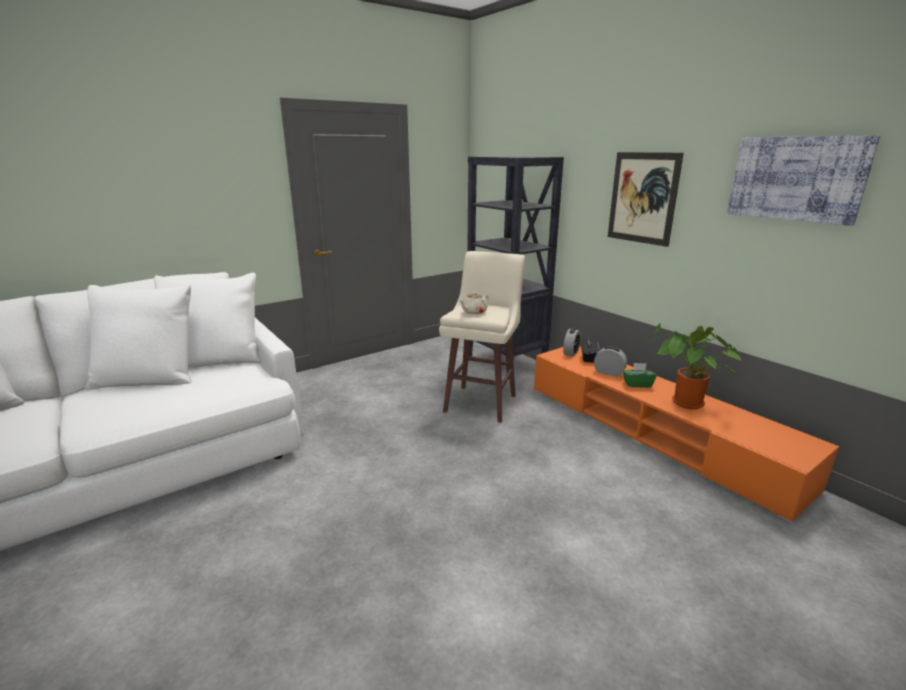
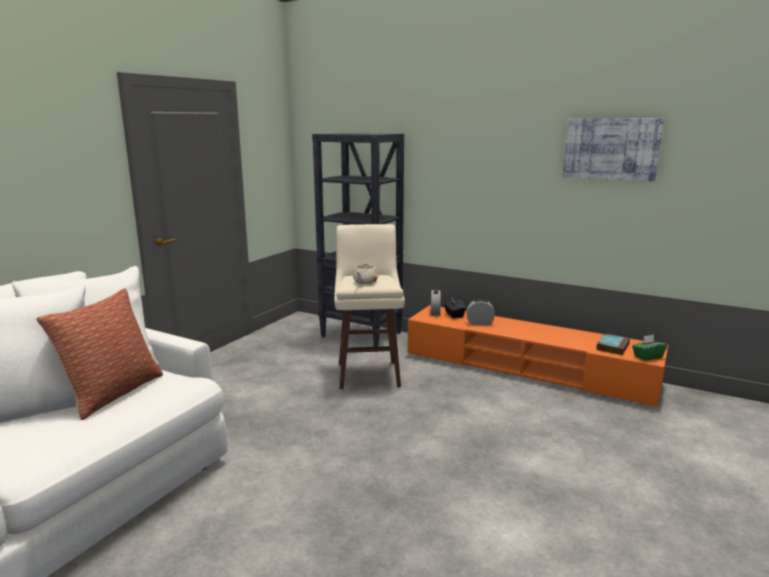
camera: 25 degrees left, 5 degrees down
(203, 379) = (112, 393): none -> pillow
(637, 384) = (508, 328): green tissue box -> green tissue box (647, 357)
(642, 198) = (486, 167): picture -> none
(685, 404) = (554, 336): potted plant -> none
(752, 432) = (612, 347): none -> book

